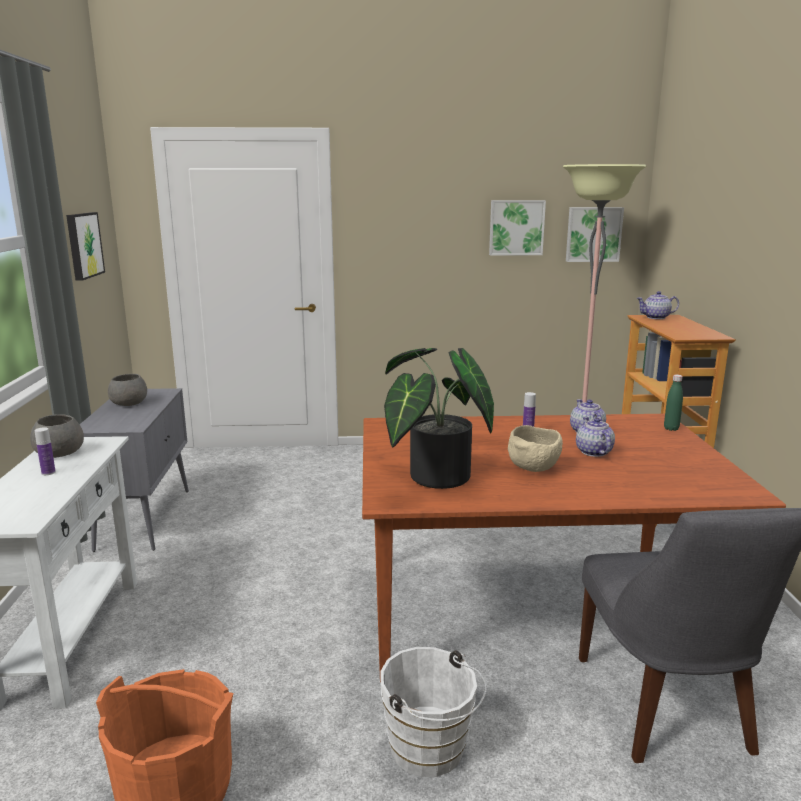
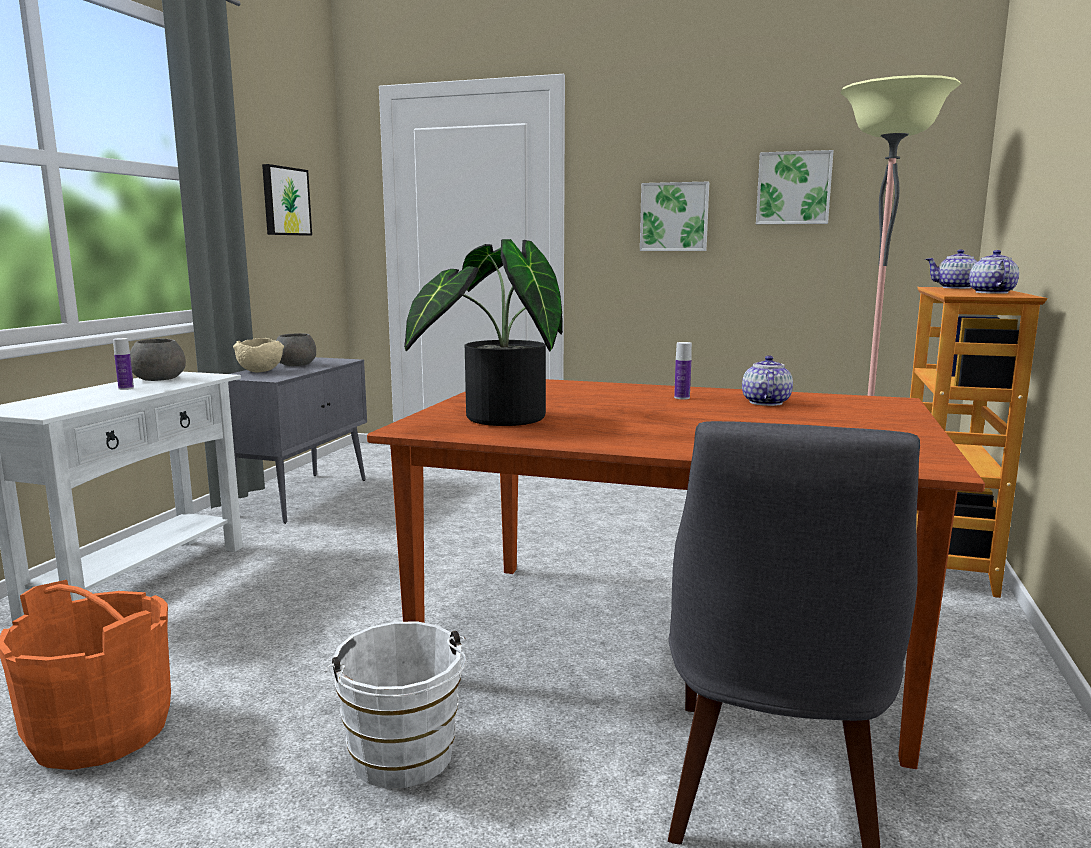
camera: 20 degrees right, 5 degrees down
(533, 468) = (638, 421): beige bowl -> beige bowl (261, 371)
(593, 234) = (904, 195): picture -> picture (674, 217)
(593, 452) = (746, 417): teapot -> teapot (991, 292)
(671, 428) = (899, 409): green bottle -> none

